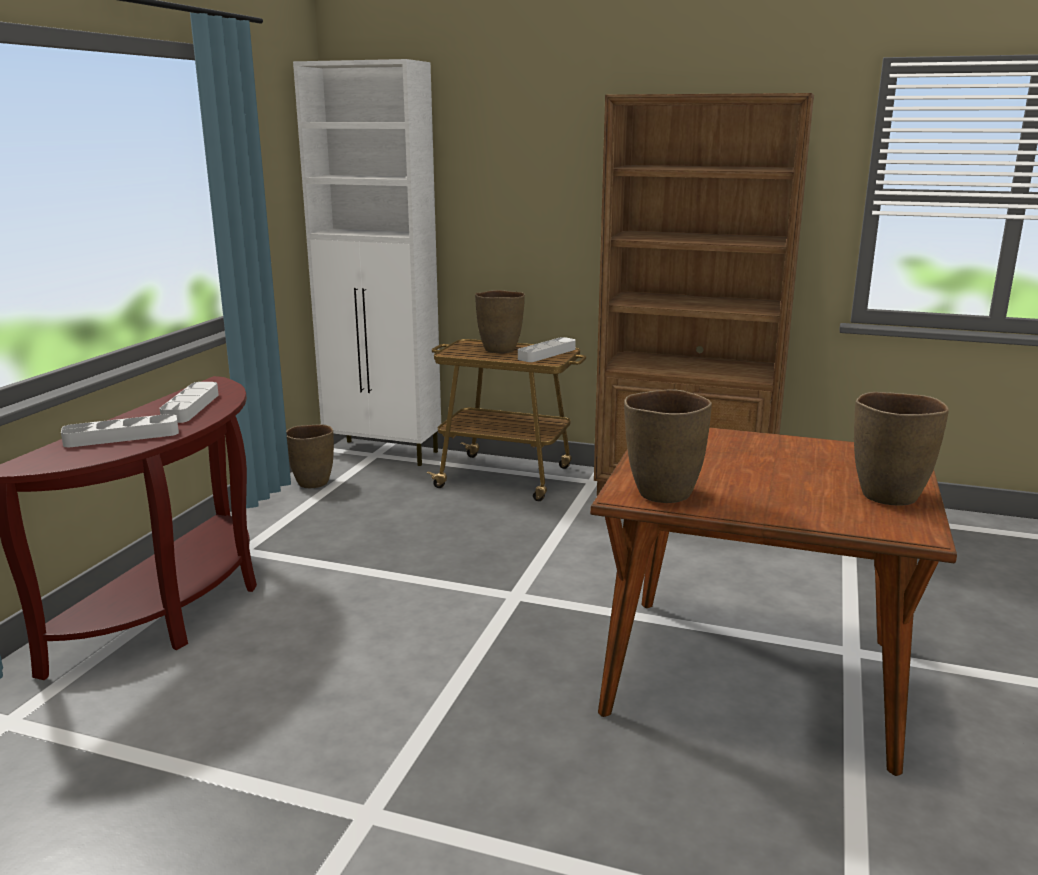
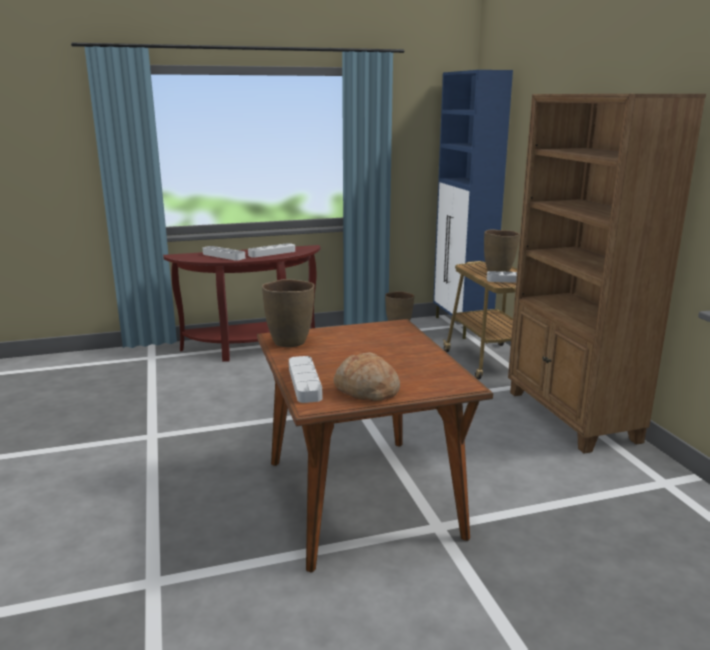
camera: 55 degrees right, 0 degrees up
(384, 453) = (461, 326): white cabinet -> blue cabinet
(837, 520) = (304, 383): none -> grey tray
(887, 496) = (366, 390): brown vase -> bread

